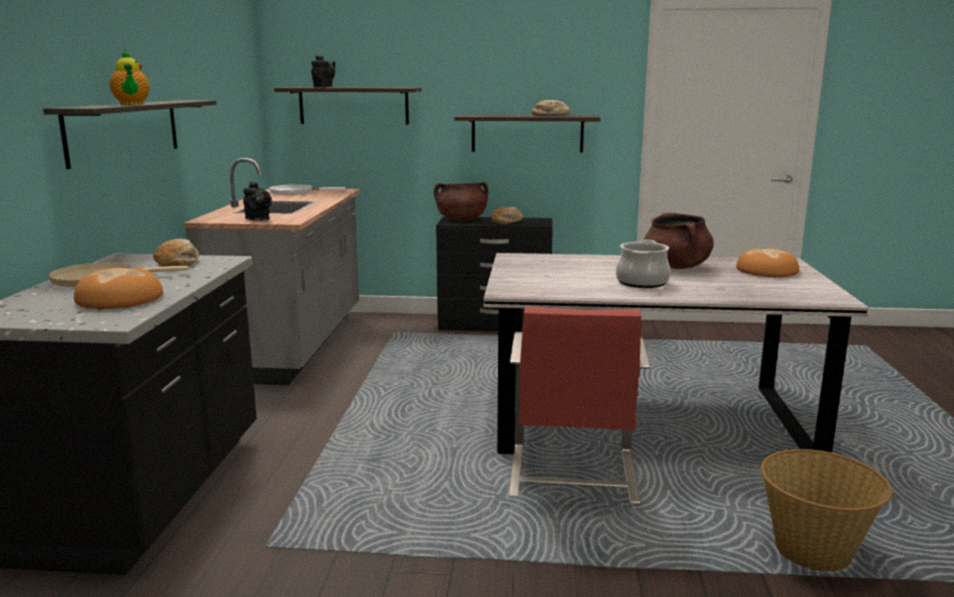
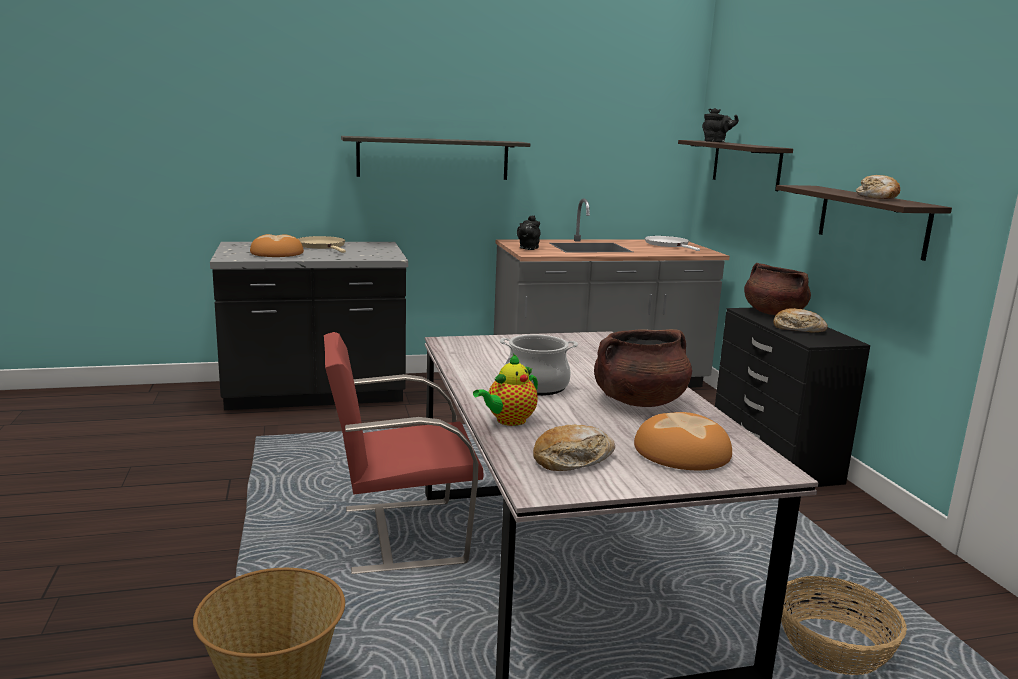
camera: 70 degrees right, 0 degrees up
(132, 104) = (418, 138): teapot -> teapot (508, 421)
(178, 263) = (373, 251): bread -> bread (572, 459)
(735, 367) = (834, 647): none -> basket

